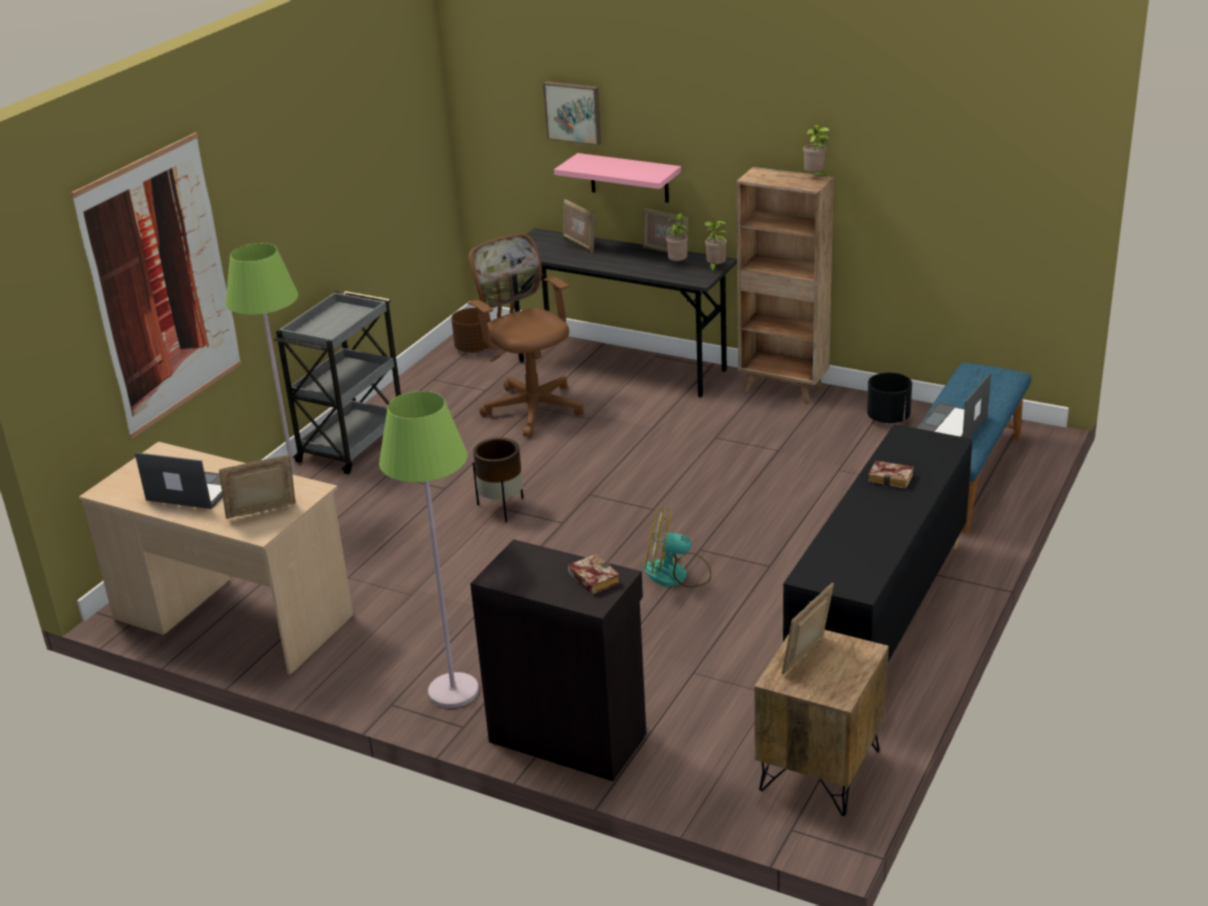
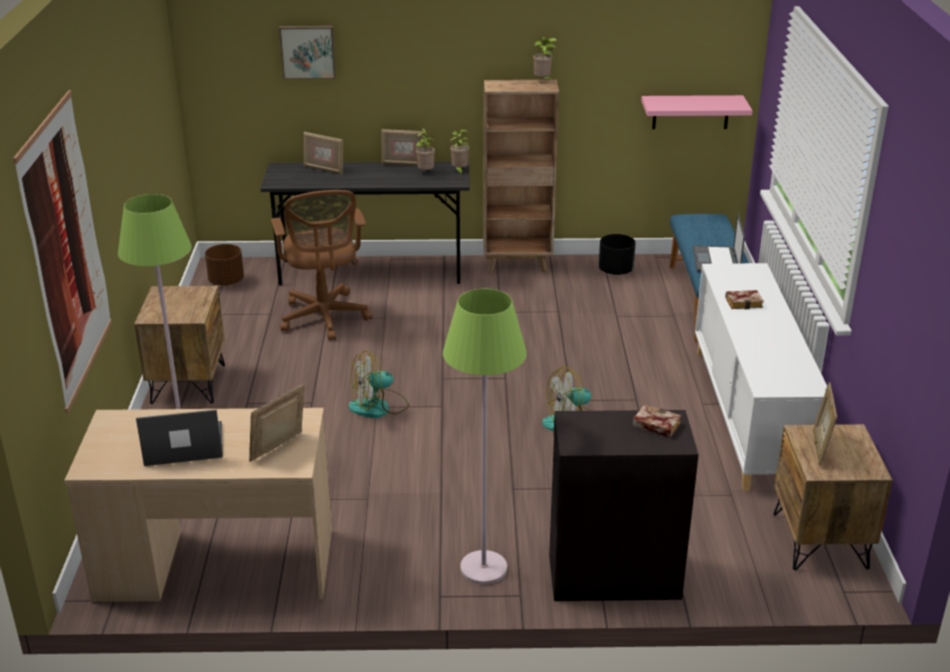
camera: 30 degrees left, 0 degrees up
(352, 443) = (187, 384): grey cart -> brown nightstand
(502, 508) = (379, 407): brown planter -> fan
(531, 407) = (324, 319): brown office chair -> brown office chair turned 135 degrees counterclockwise
(629, 178) = (363, 105): pink shelf -> pink shelf (690, 112)
(879, 616) = (748, 415): black cabinet -> white cabinet

